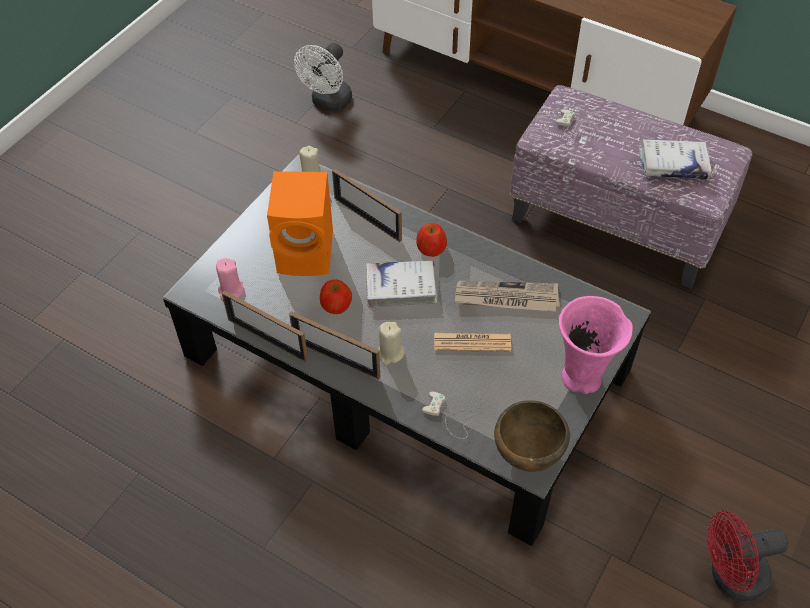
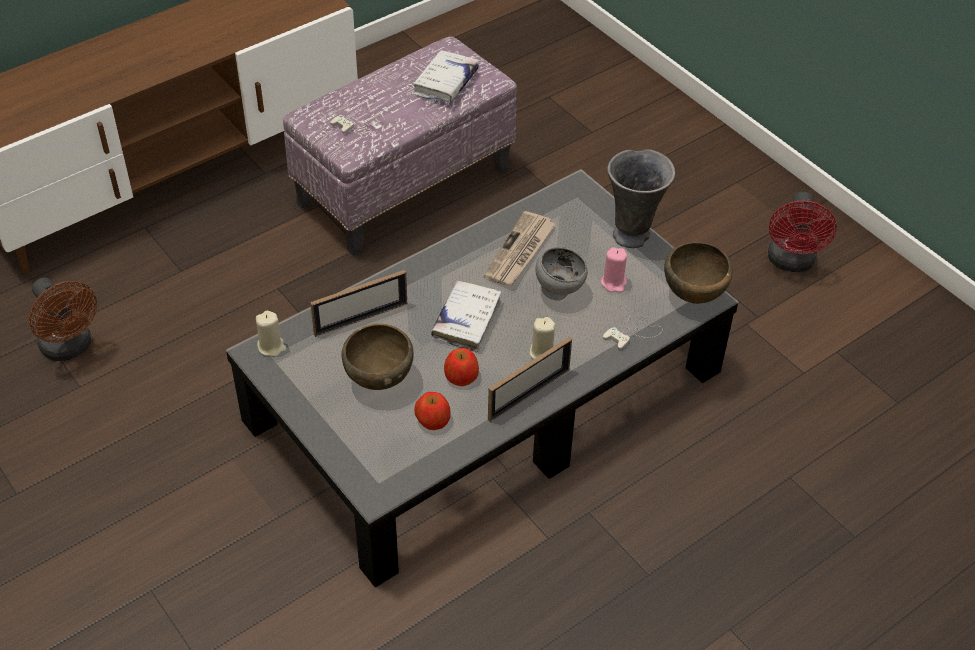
camera: 70 degrees left, 5 degrees down
(231, 290) = (394, 457): pink candle -> pink candle (613, 283)
(267, 339) = (477, 443): picture frame -> none
(308, 253) = (379, 379): orange speaker -> brown bowl
(328, 103) = (70, 348): white fan -> brown fan
(431, 248) = (428, 283): apple -> apple (433, 420)
(472, 342) = (559, 291): newspaper -> grey bowl
(582, 379) = (633, 235): pink vase -> grey vase

